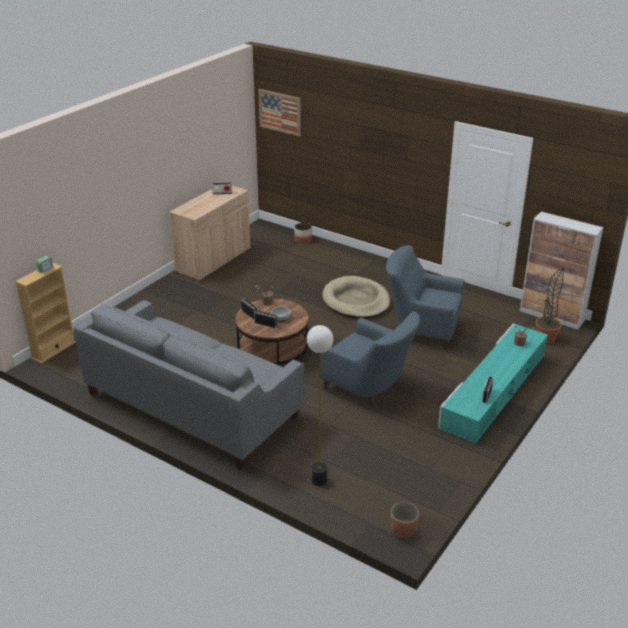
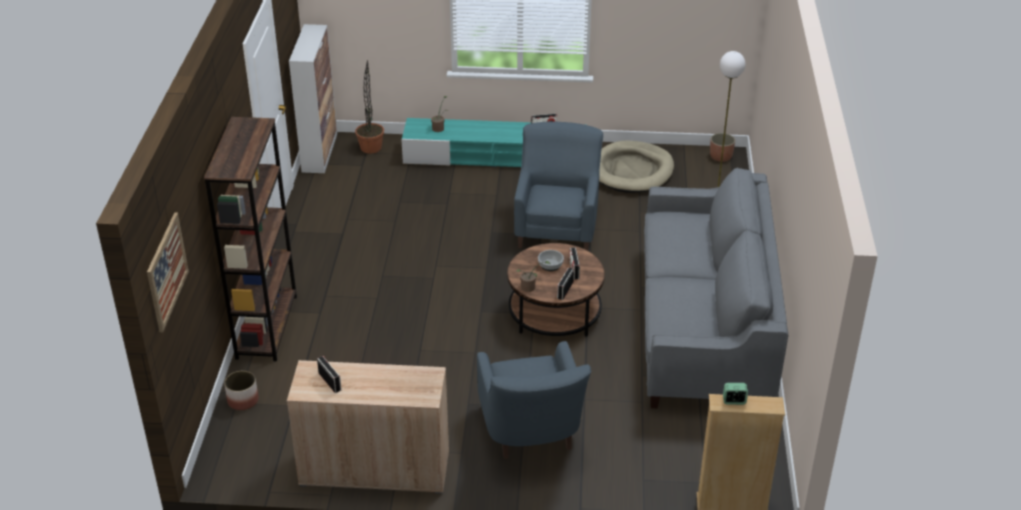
camera: 120 degrees left, 5 degrees up
(356, 301) = (391, 289): beige dog bed -> beige dog bed (632, 171)
(358, 257) = (267, 327): none -> brown bookcase
(421, 328) = (416, 226): blue armchair -> blue armchair (531, 434)

